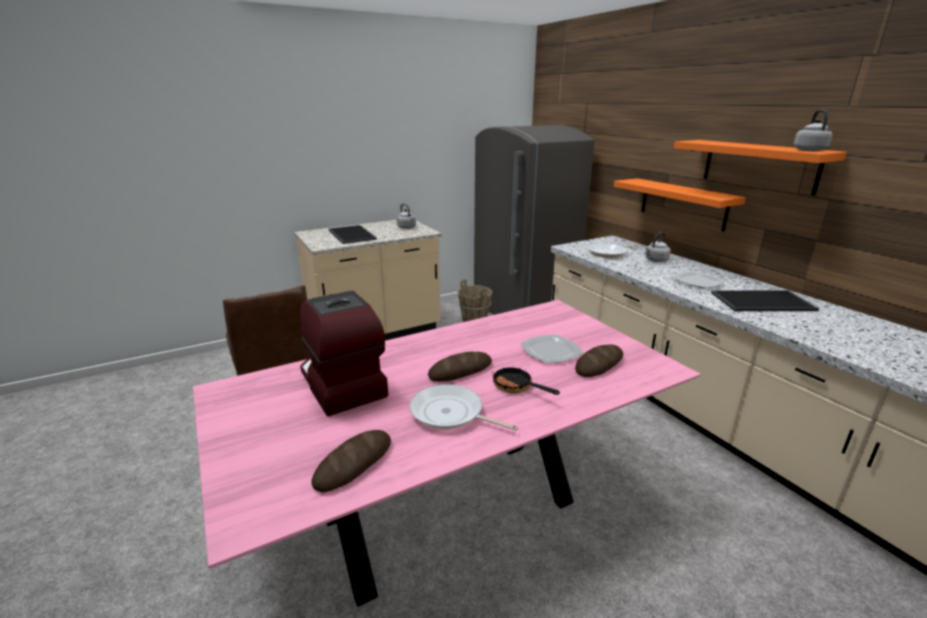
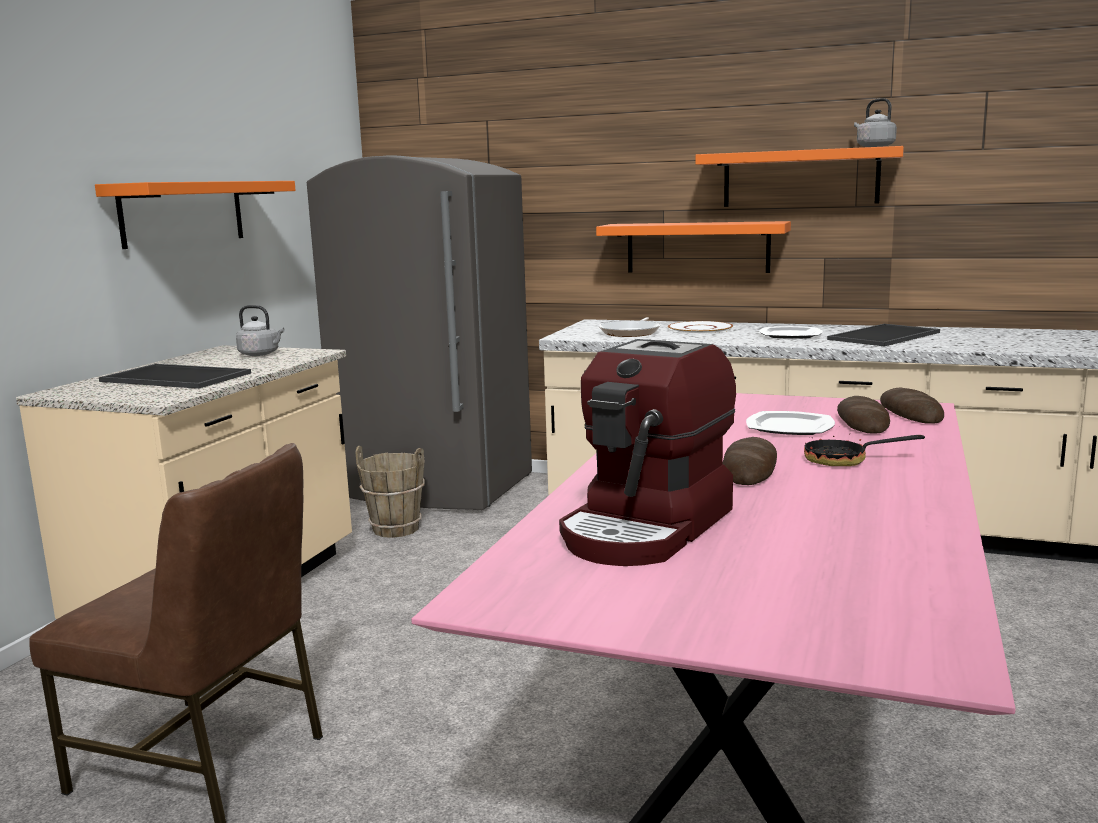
camera: 40 degrees left, 10 degrees down
(341, 384) = (648, 528): coffee machine -> coffee machine turned 75 degrees counterclockwise
(354, 464) = (885, 571): bread -> bread (910, 413)
(395, 153) = (183, 213): none -> orange shelf
(450, 413) = (848, 500): frying pan -> none
(655, 260) = (700, 329): grey kettle -> white plate

